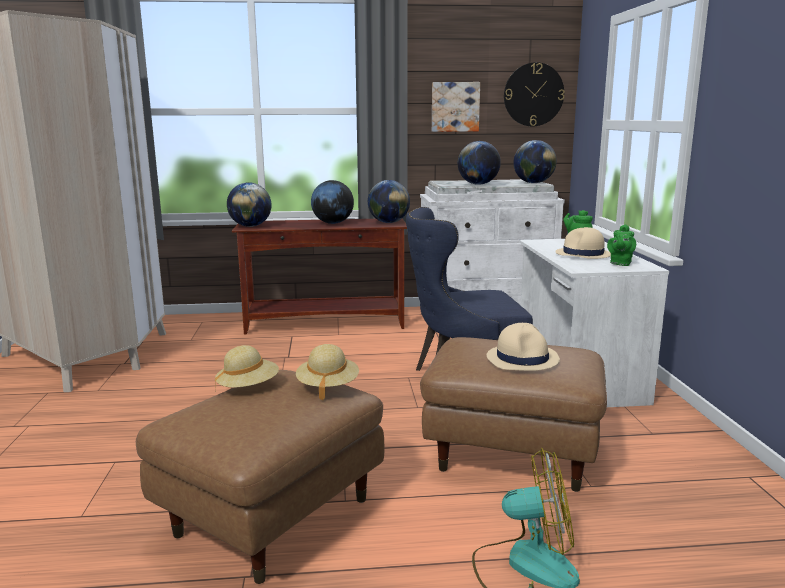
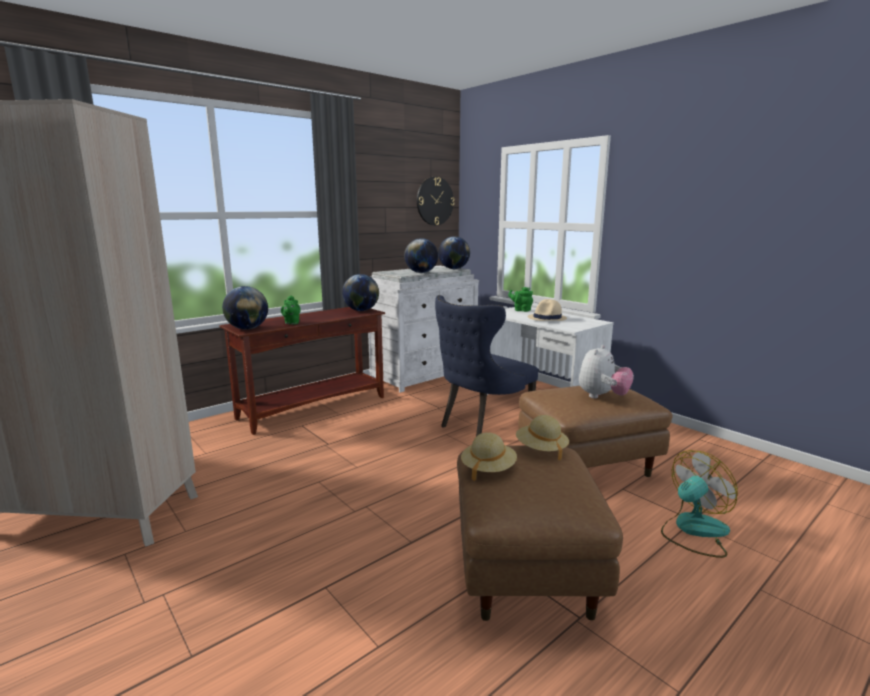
camera: 35 degrees left, 0 degrees up
(333, 223) = (316, 316): globe -> none
(455, 107) = (385, 210): picture -> none
(522, 358) = (602, 396): beige hat -> plush toy
(620, 263) = (581, 321): green teapot -> green teapot (291, 323)

